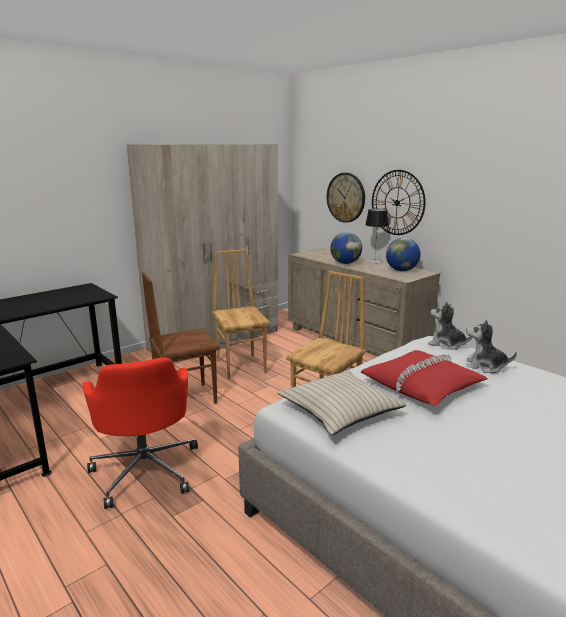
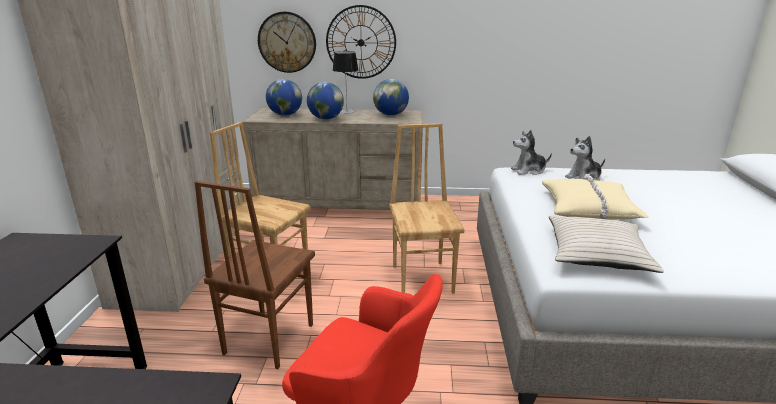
camera: 45 degrees left, 5 degrees up
(325, 255) = (285, 115): none -> globe
(422, 386) = (588, 208): red pillow -> beige pillow

